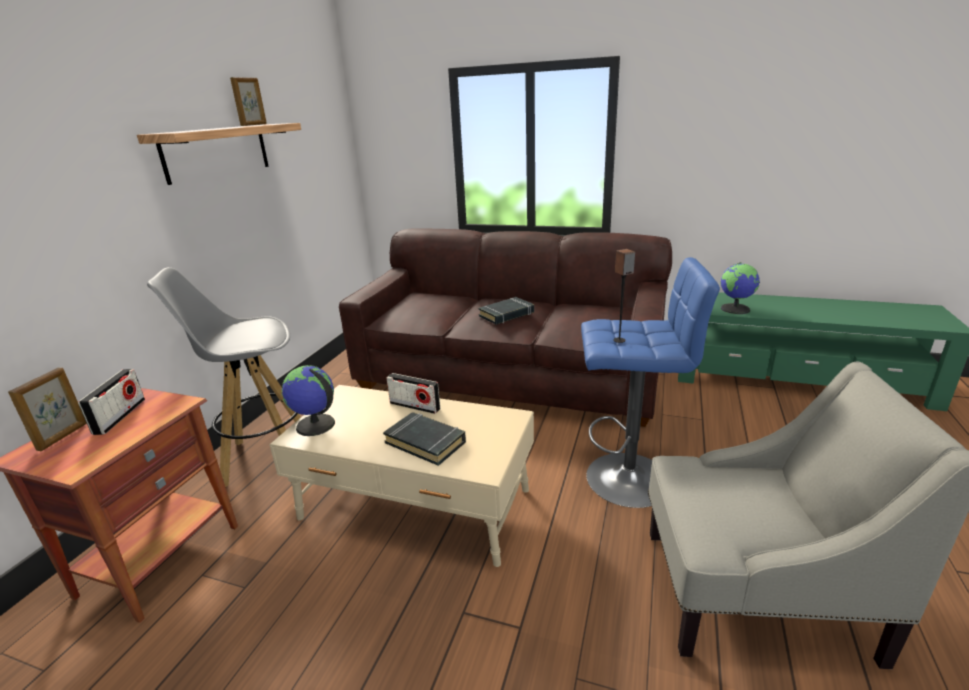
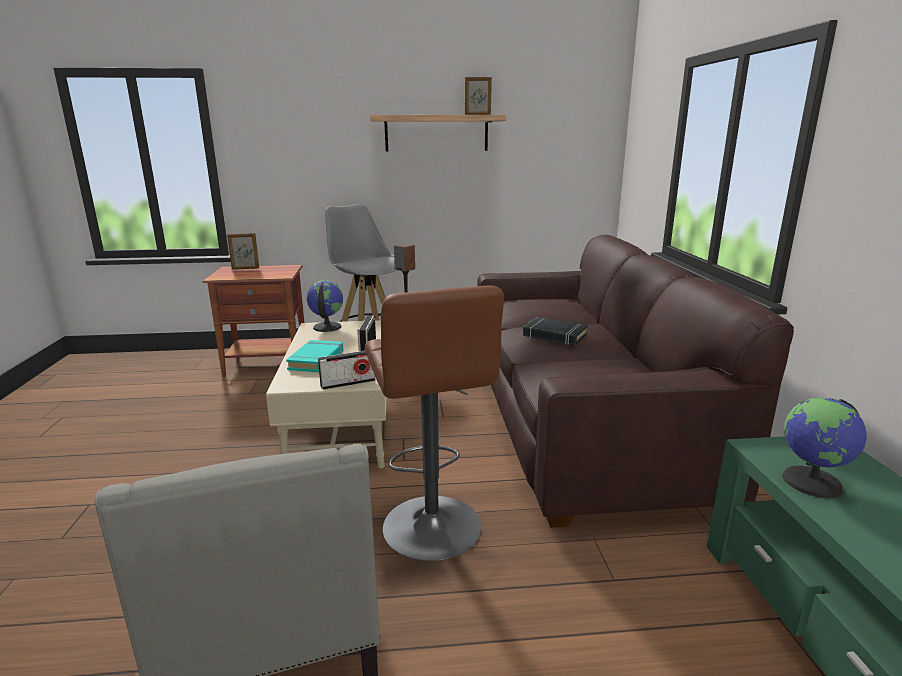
camera: 65 degrees right, 5 degrees down
(120, 416) = (267, 271): radio -> radio (348, 383)
(425, 442) = (317, 360): black book -> turquoise book
(629, 480) = (431, 527): blue stool -> brown stool

